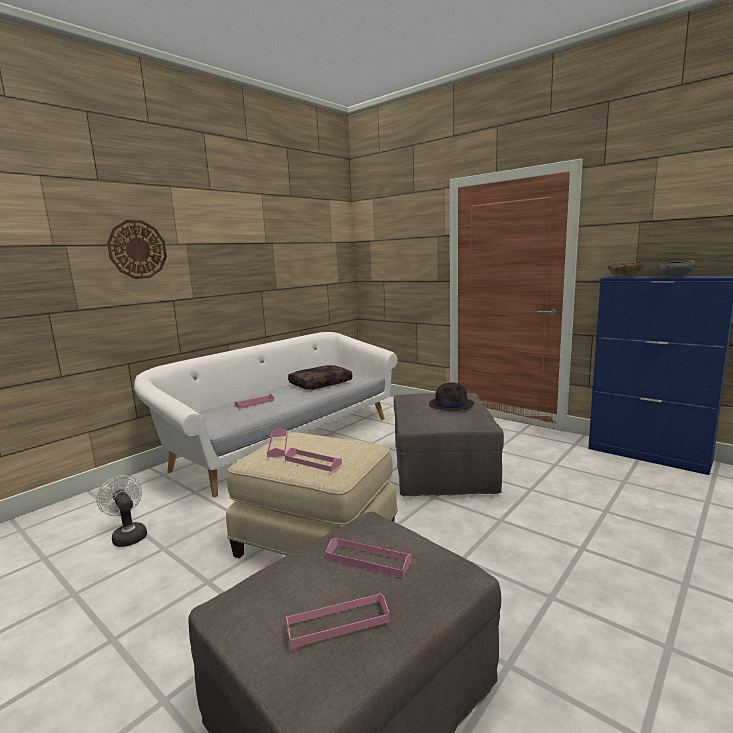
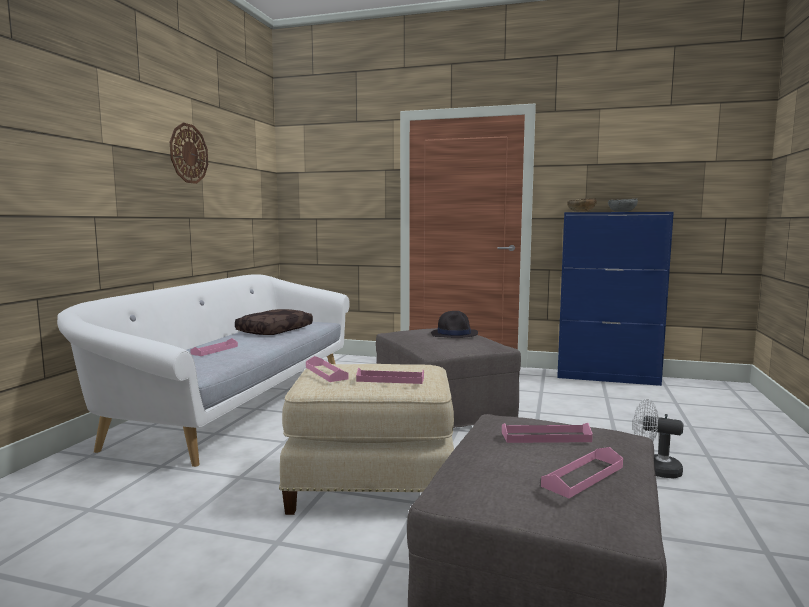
camera: 25 degrees left, 5 degrees down
(128, 535) = (107, 523): white fan -> white fan (654, 469)
(137, 249) = (57, 142): wall clock -> wall clock (188, 153)

